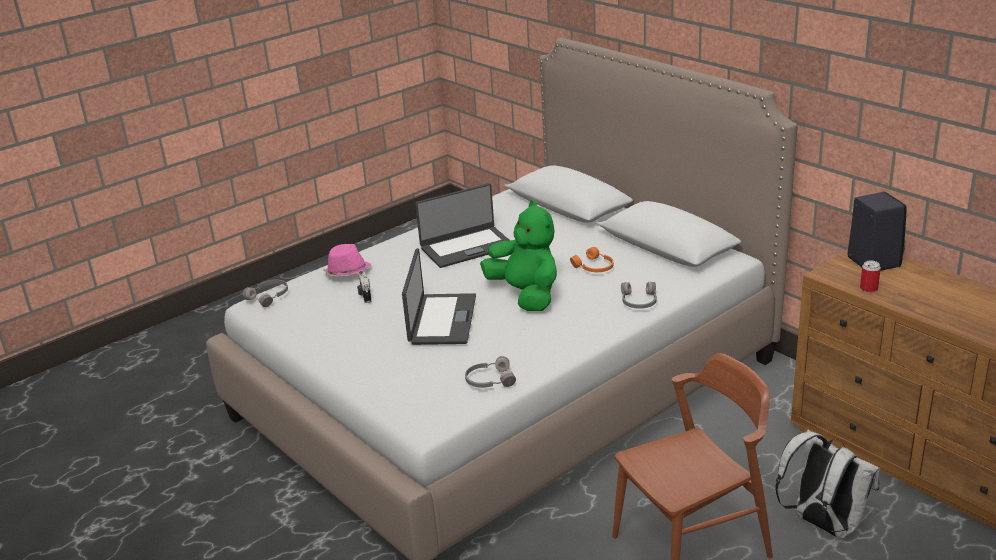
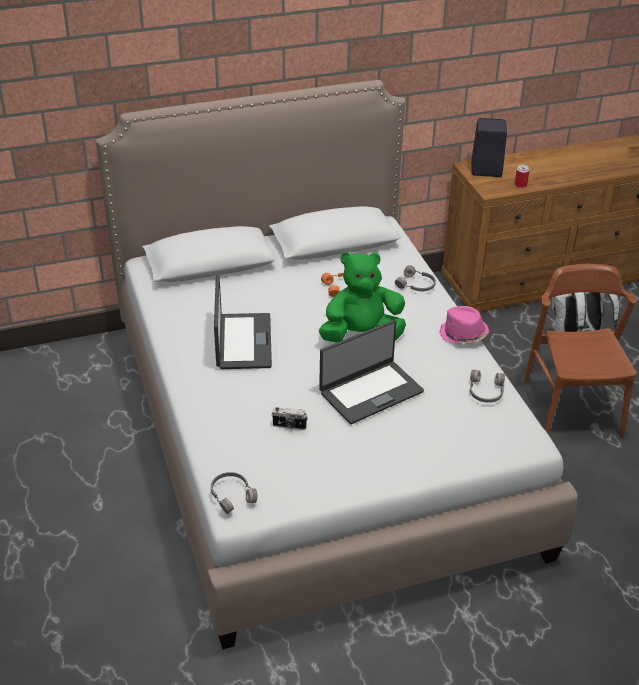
camera: 70 degrees left, 10 degrees up
(347, 273) = (226, 429): pink hat -> pink hat (463, 334)
(441, 320) = (370, 391): laptop -> laptop turned 120 degrees clockwise

